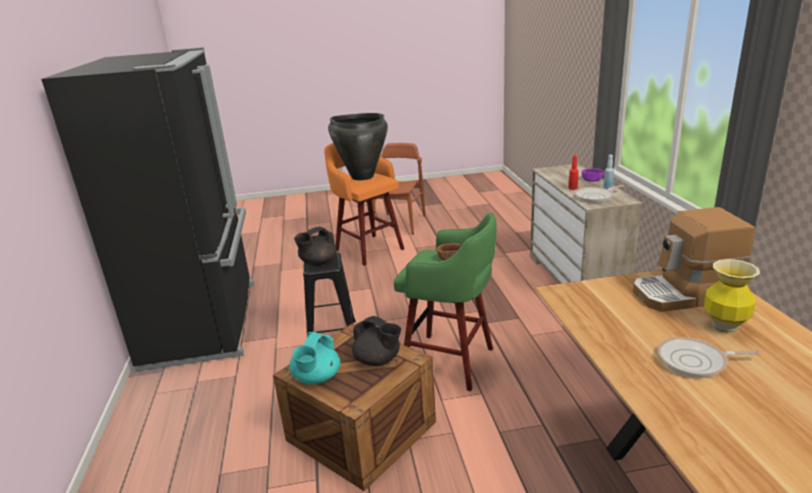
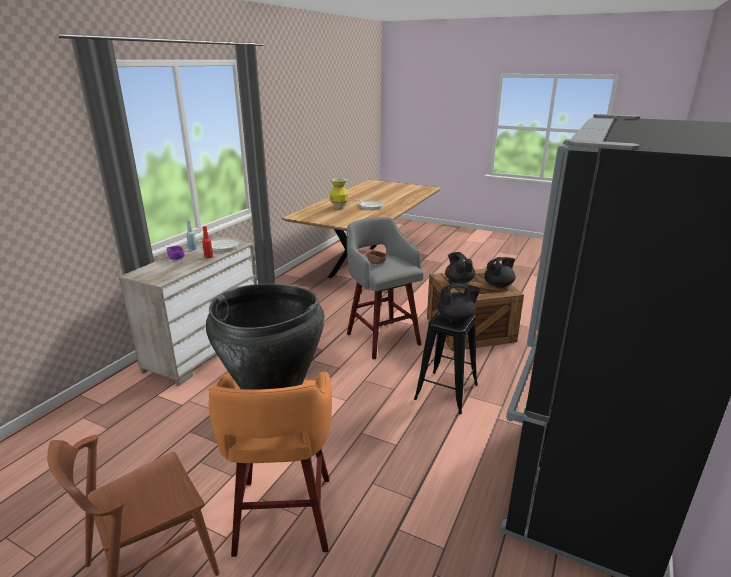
camera: 145 degrees left, 0 degrees up
(316, 378) = (499, 285): turquoise teapot -> black teapot
(451, 362) = (382, 338): green stool -> grey stool
(684, 295) = (323, 214): coffee machine -> none

